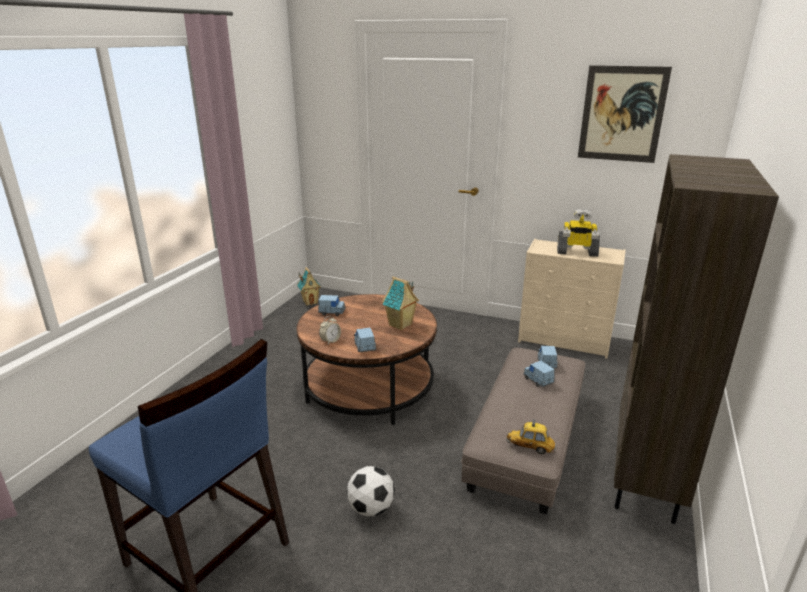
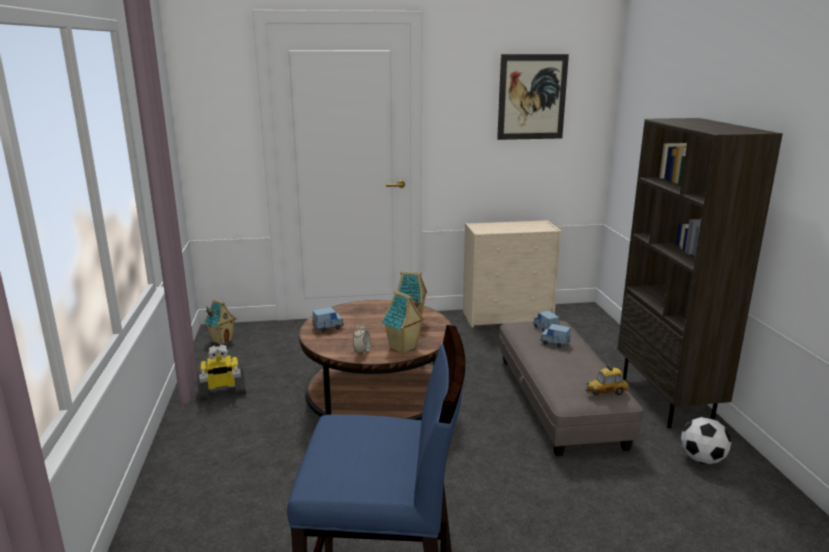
camera: 30 degrees left, 5 degrees down
(365, 347) = (403, 348): blue toy car -> toy house
(371, 508) = (493, 501): football -> football (702, 459)
(576, 252) = (514, 228): toy robot -> toy robot (222, 392)

